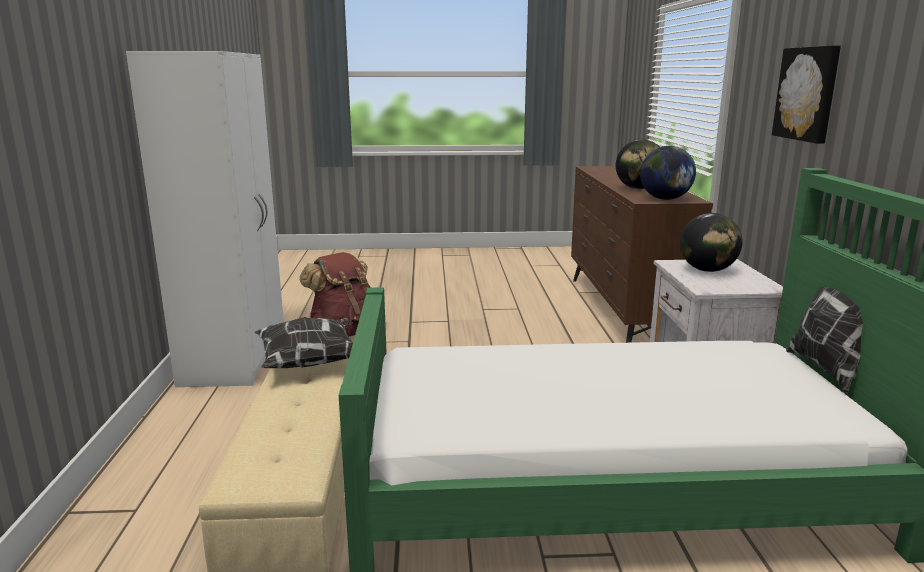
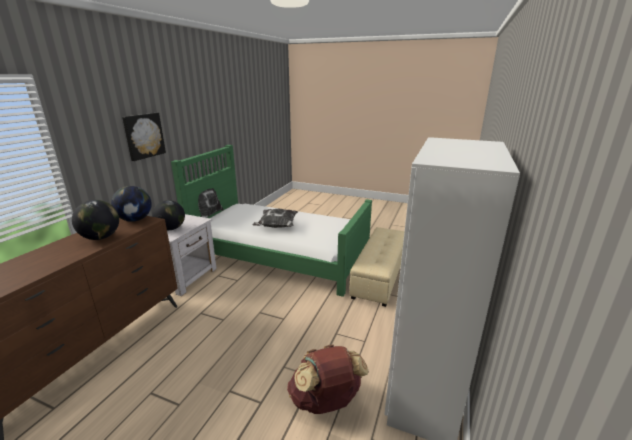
camera: 155 degrees left, 5 degrees up
(311, 362) = (372, 267): pillow -> pillow (276, 226)

